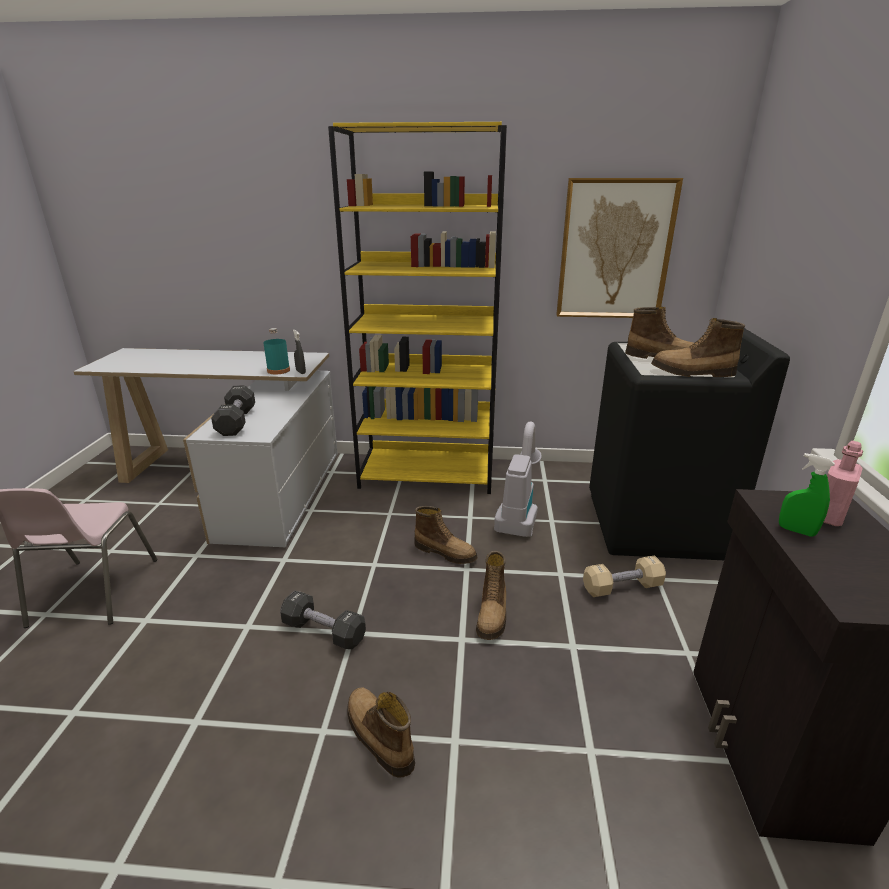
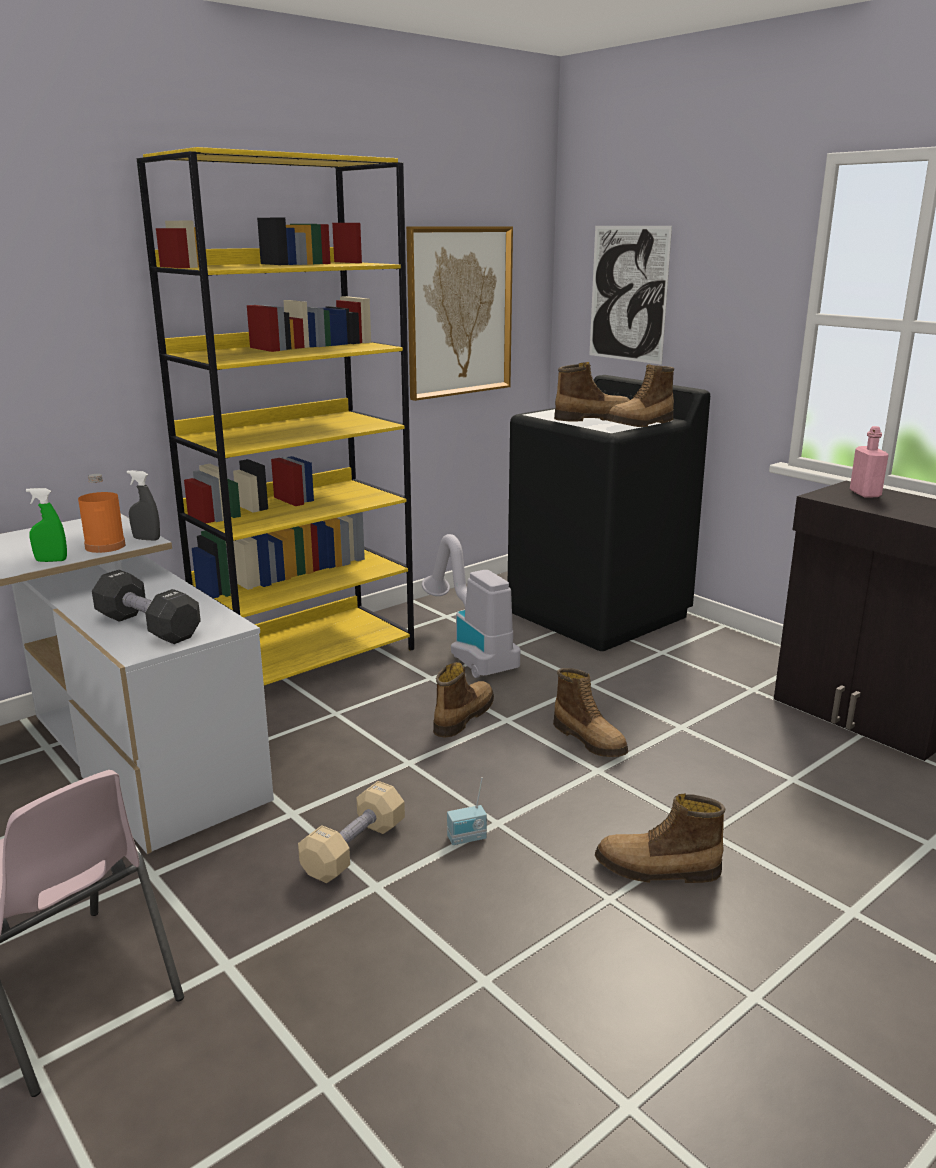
camera: 45 degrees left, 5 degrees down
(278, 370) = (105, 546): turquoise bottle -> orange bottle
(324, 631) = (467, 839): black dumbbell -> radio
(445, 552) = (462, 717): boot -> boot turned 45 degrees counterclockwise
(622, 587) = (649, 670): beige dumbbell -> beige dumbbell (354, 849)
(769, 247) = (628, 294): none -> picture
(796, 531) = (869, 505): green spray bottle -> green spray bottle (51, 560)

